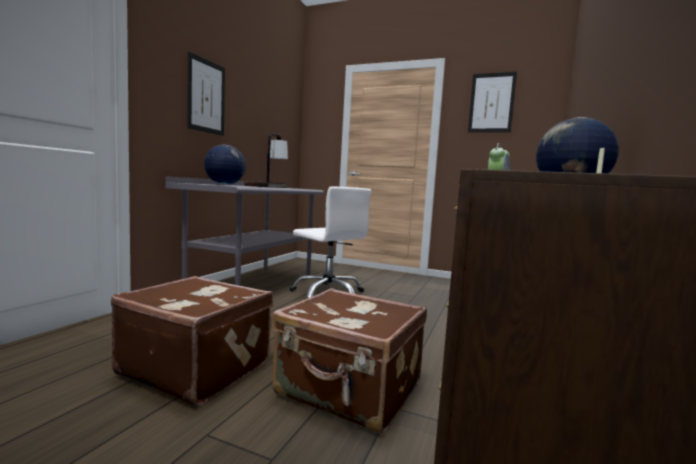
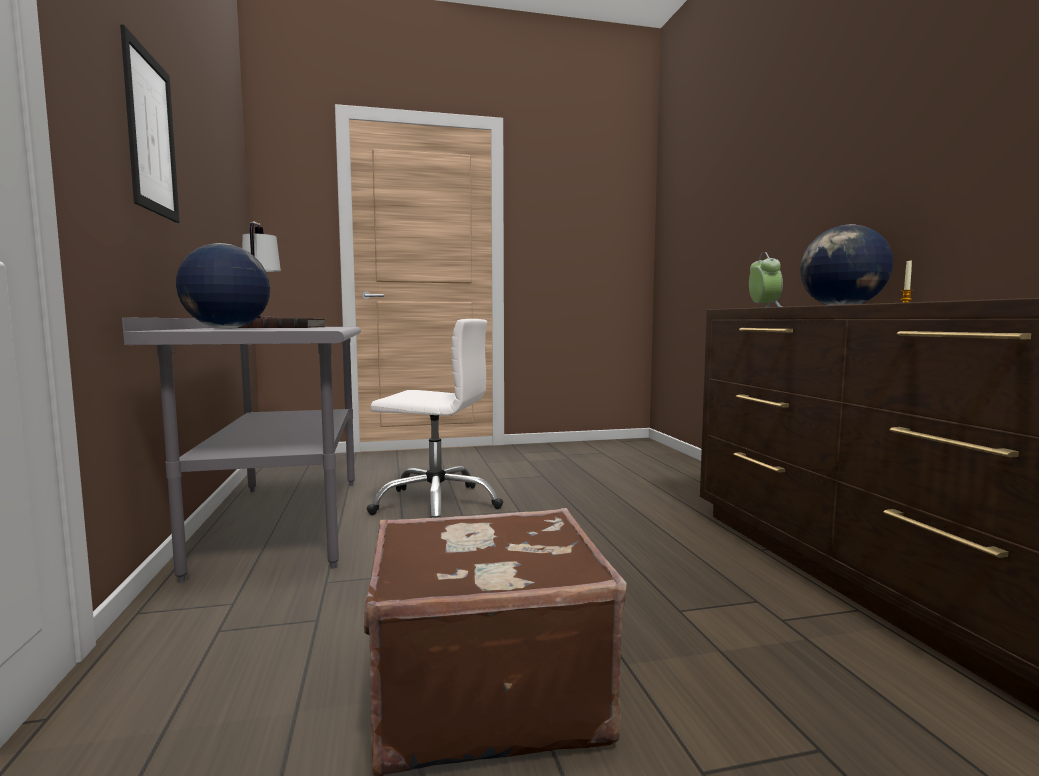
camera: 35 degrees left, 0 degrees up
(349, 391) = (716, 622): brown suitcase -> none
(491, 103) = (571, 191): picture -> none

